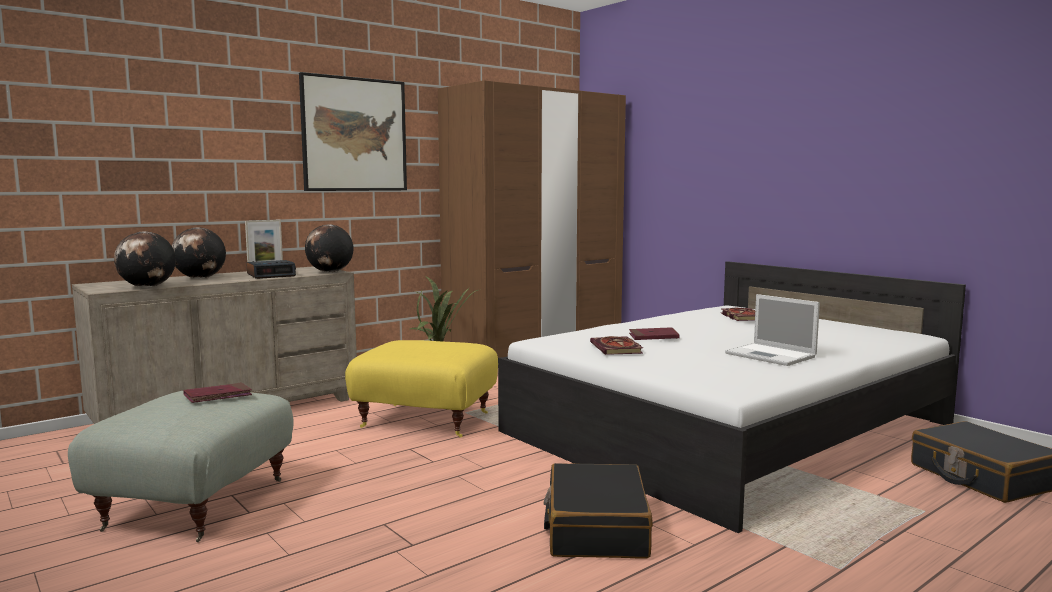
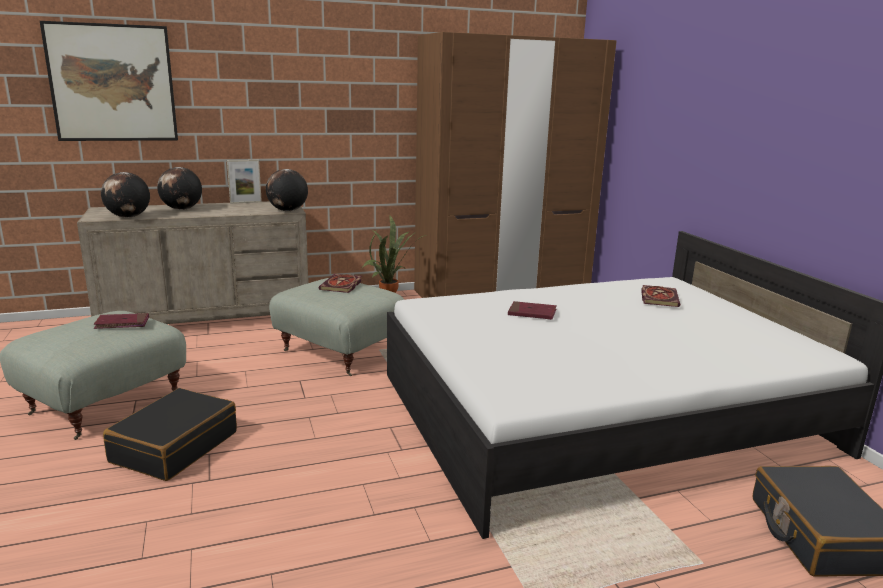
camera: 20 degrees right, 10 degrees up
(271, 275) = (237, 210): alarm clock -> none
(354, 134) = (331, 82): picture -> picture (113, 83)
(424, 421) = (338, 353): yellow ottoman -> grey ottoman
(596, 528) = (363, 500): black suitcase -> black suitcase (174, 447)
(617, 349) = (474, 325): book -> book (341, 285)
(772, 355) = (616, 359): laptop -> none

